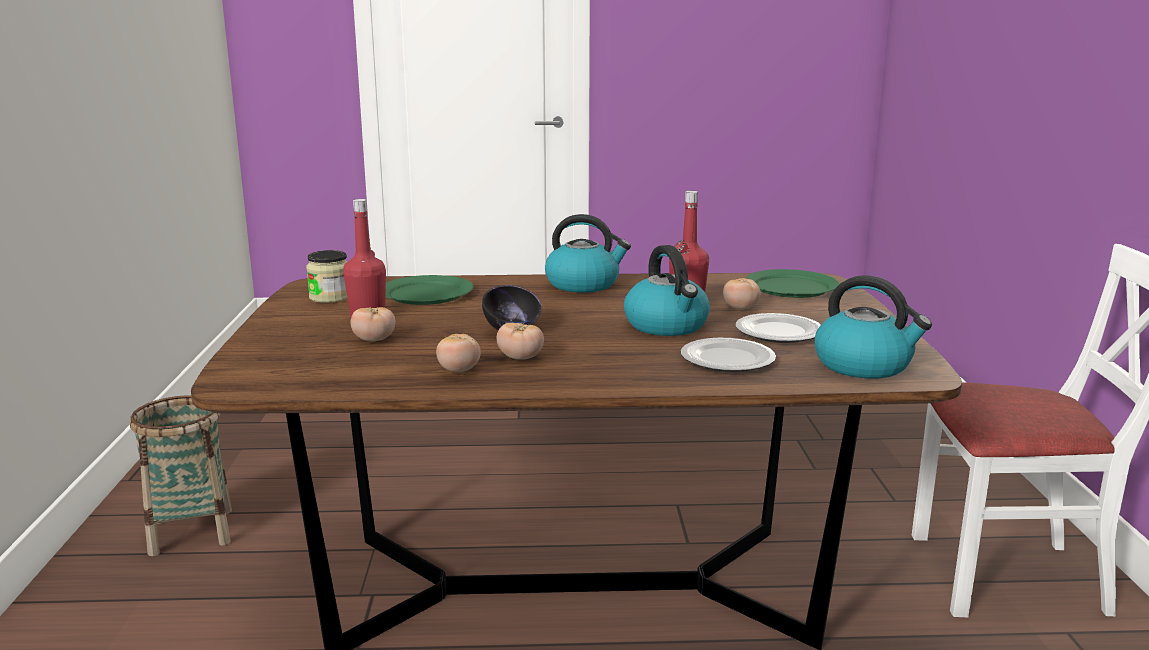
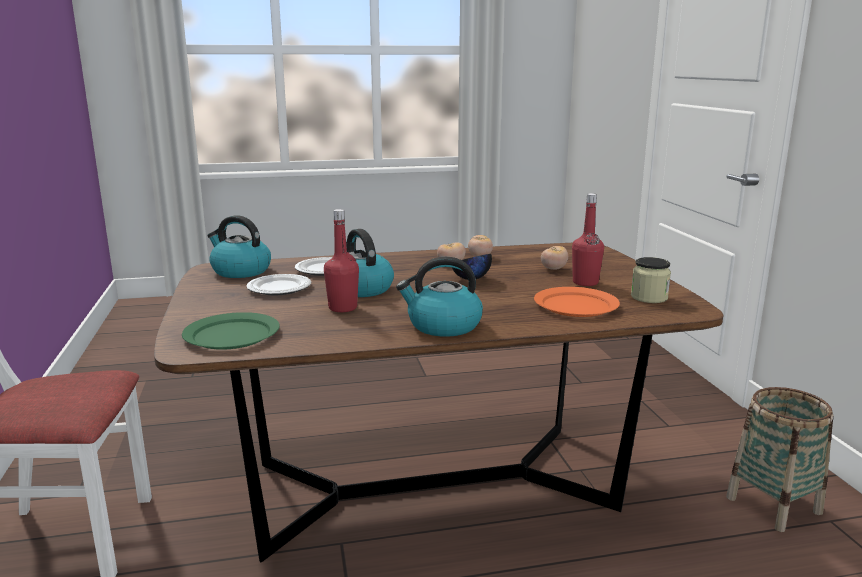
camera: 170 degrees right, 0 degrees up
(426, 294) = (576, 306): green plate -> orange plate
(740, 308) = (297, 307): tomato -> none

